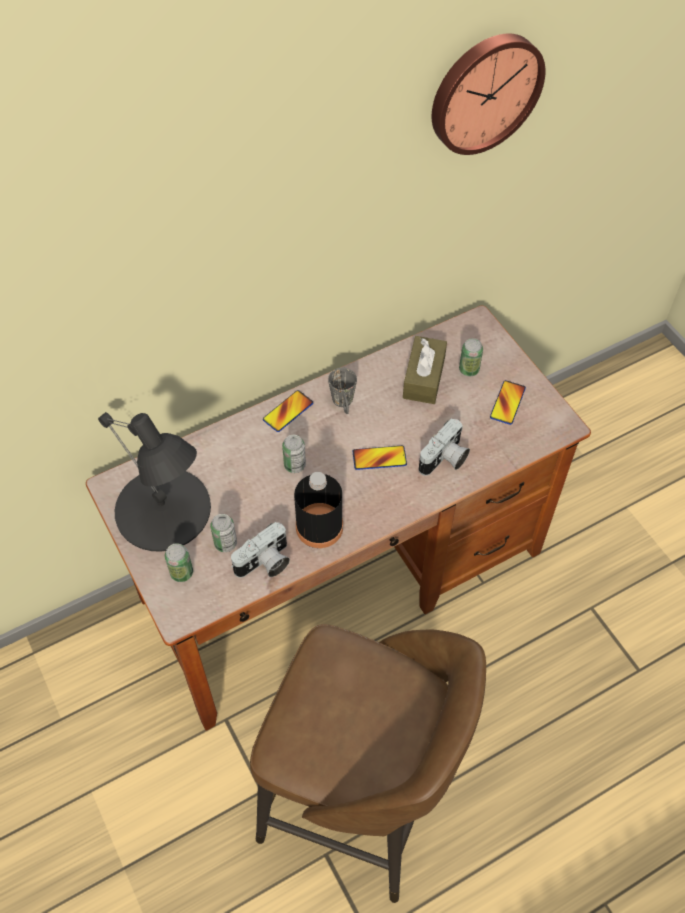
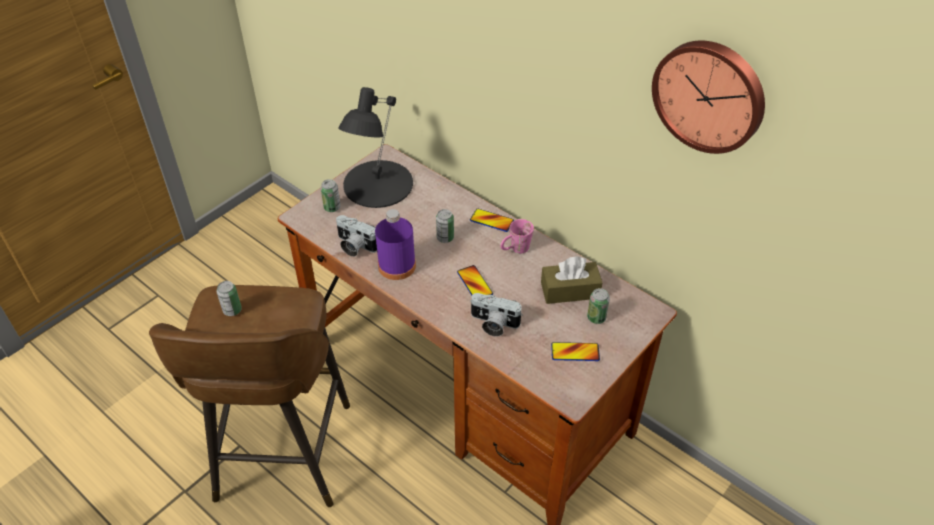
camera: 70 degrees right, 10 degrees down
(225, 543) = (363, 221): can -> can (232, 310)
(319, 527) = (397, 266): black bottle -> purple bottle
(344, 404) = (515, 250): grey mug -> pink mug

